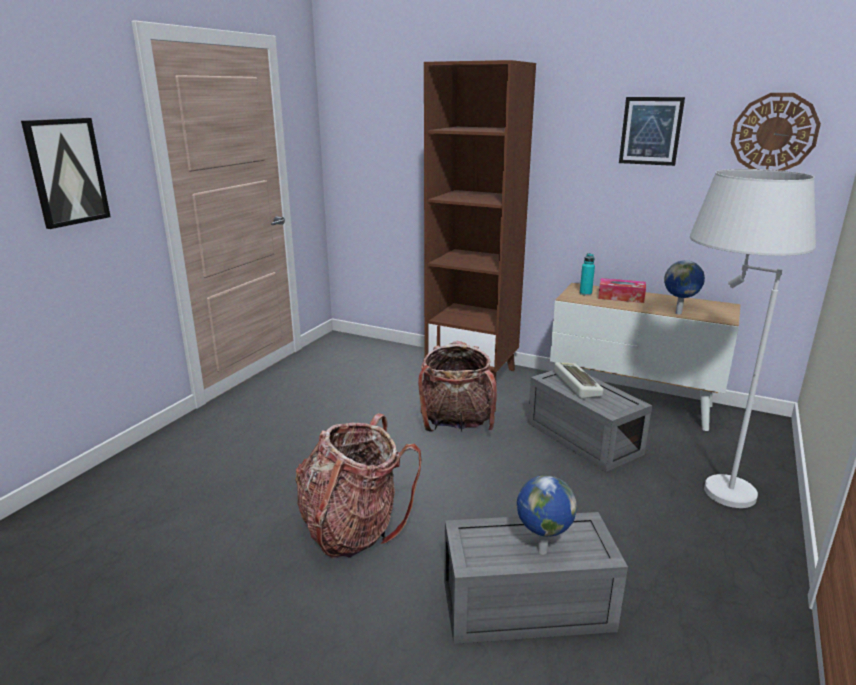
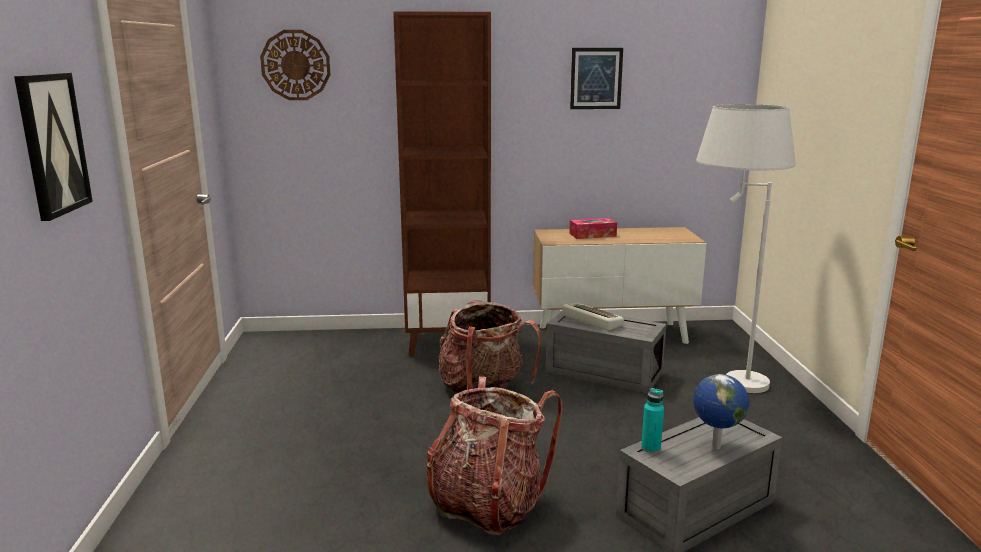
camera: 30 degrees left, 5 degrees down
(585, 293) = (560, 236): turquoise bottle -> turquoise bottle (651, 448)
(679, 313) = (653, 240): globe -> none
(774, 133) = (695, 77): wall clock -> wall clock (295, 65)

